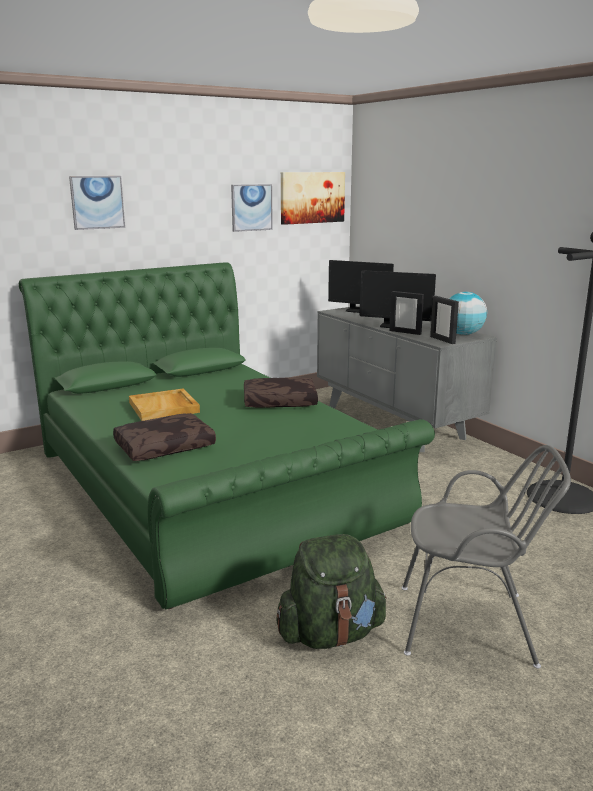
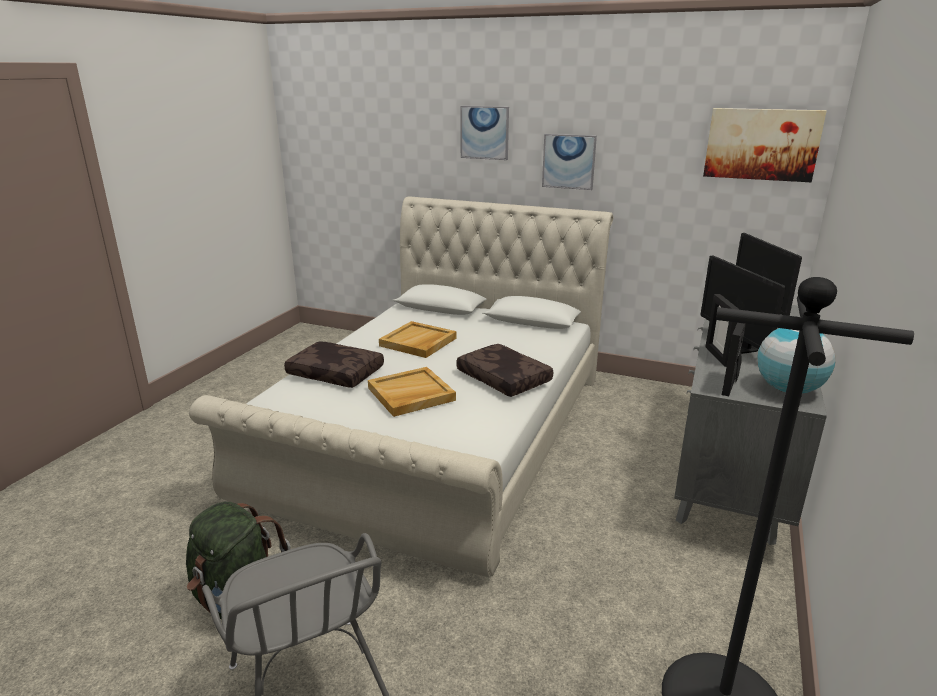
camera: 55 degrees right, 5 degrees up
(209, 484) = (438, 430): green bed -> beige bed
(251, 207) = (662, 151): picture -> picture (569, 161)
(255, 431) = (410, 394): none -> beige tray

